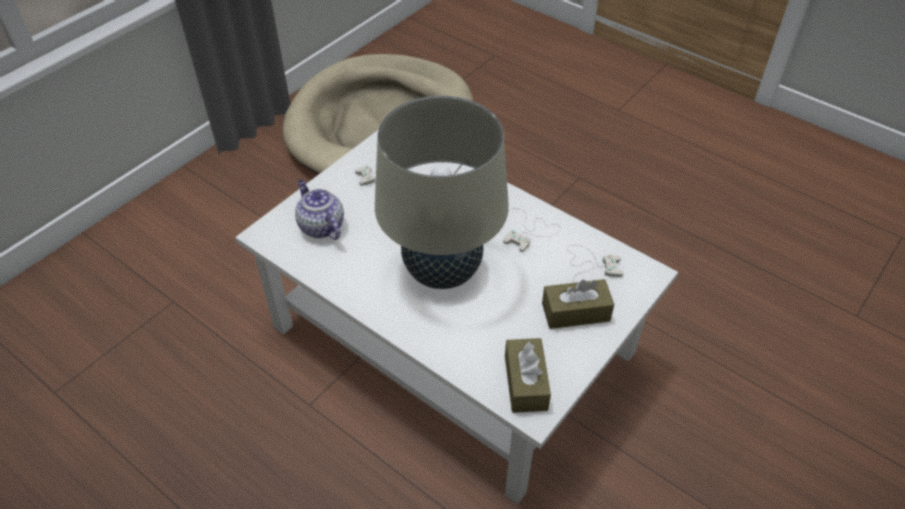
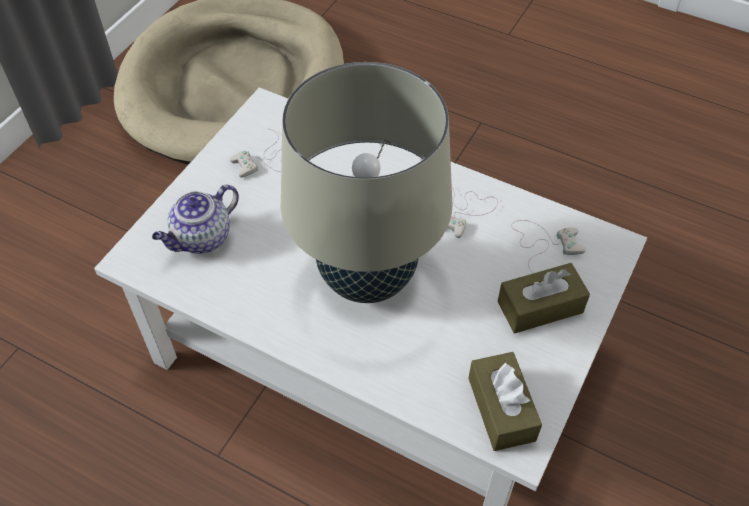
camera: 10 degrees left, 5 degrees up
(320, 226) = (201, 239): teapot -> teapot turned 90 degrees counterclockwise

